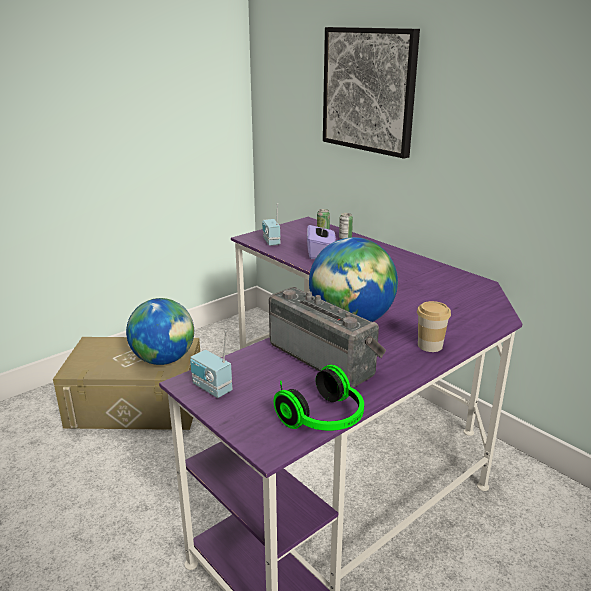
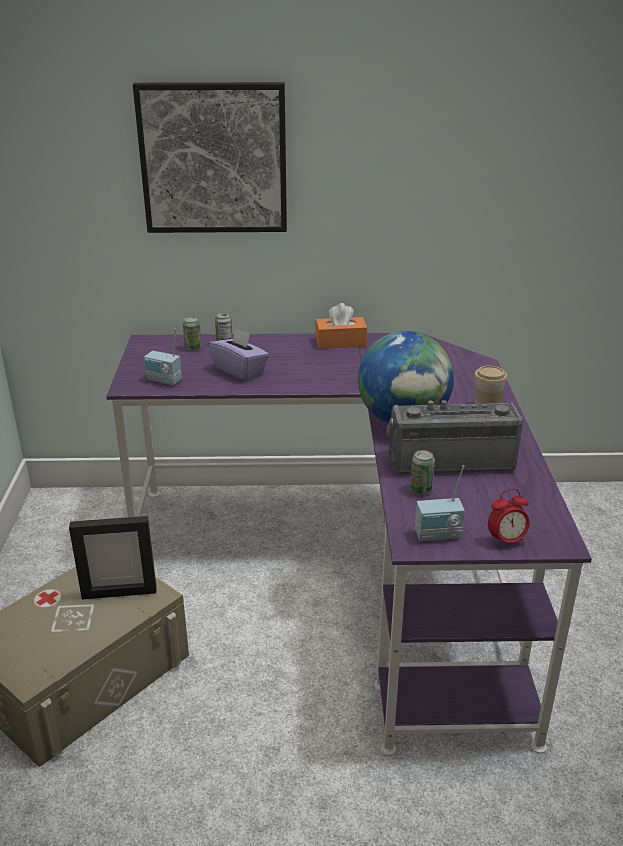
camera: 50 degrees left, 5 degrees up
(164, 359) = (119, 592): globe -> picture frame
(240, 420) = (506, 541): none -> alarm clock
(264, 361) = (421, 490): none -> can
(325, 419) = (545, 501): headphones -> none
(420, 264) = (340, 342): none -> orange tissue box

